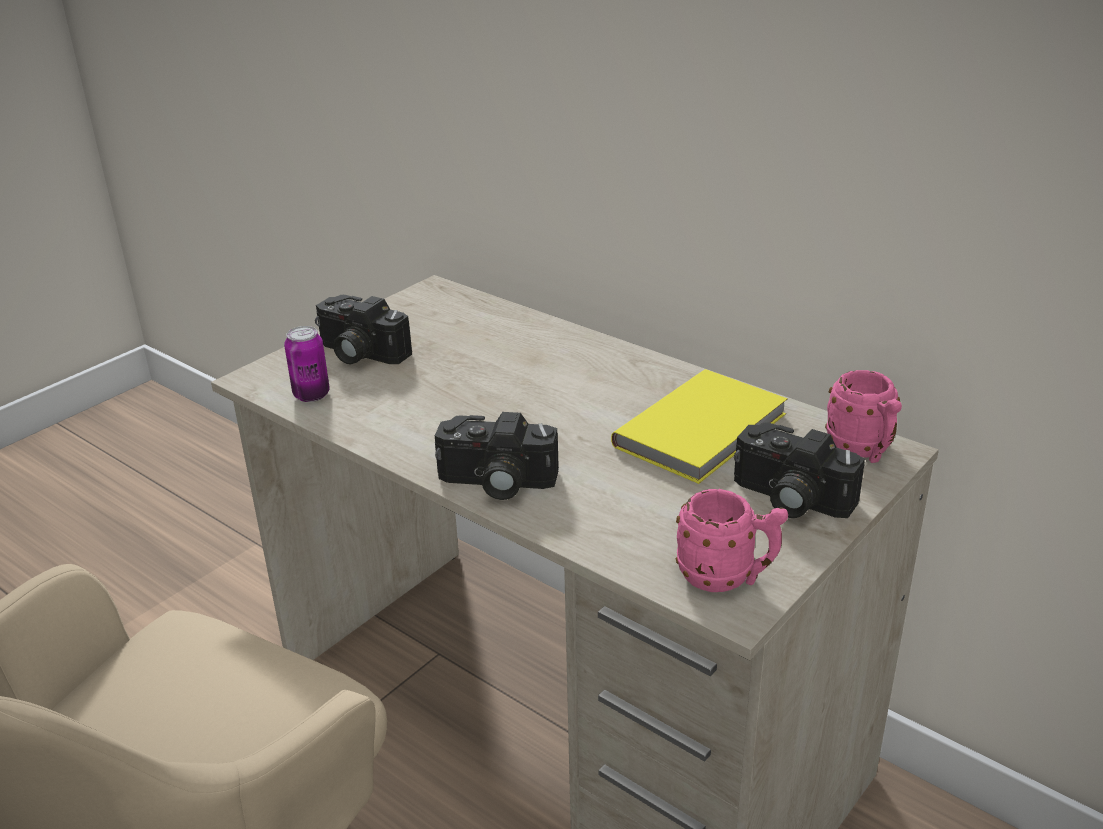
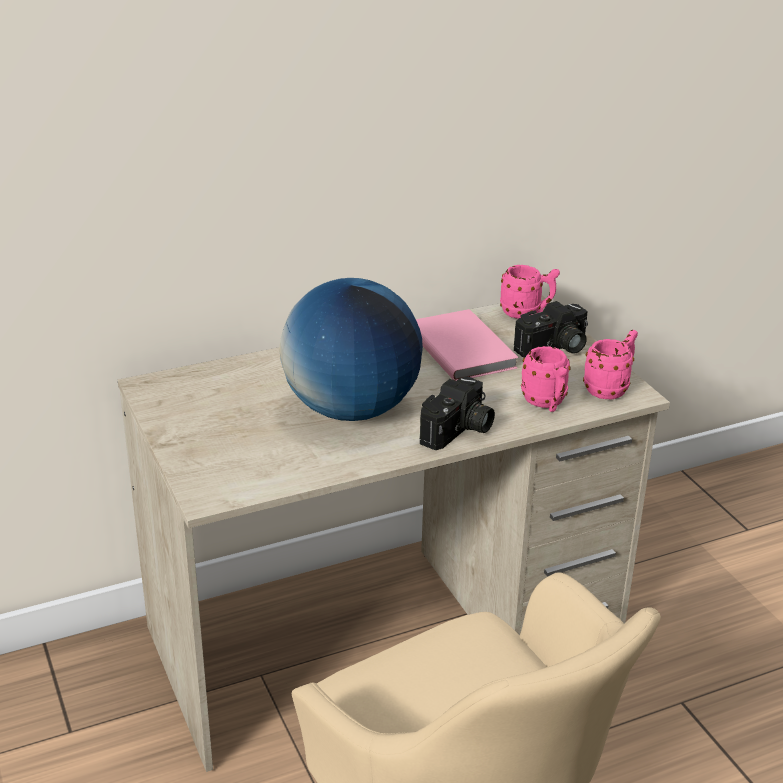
camera: 65 degrees left, 0 degrees up
(311, 395) = (266, 476): can -> none
(358, 353) = (220, 442): camera -> none
(483, 401) = (351, 410): none -> globe
(627, 531) = (546, 404): none -> pink mug
(705, 430) = (463, 348): yellow book -> pink book

